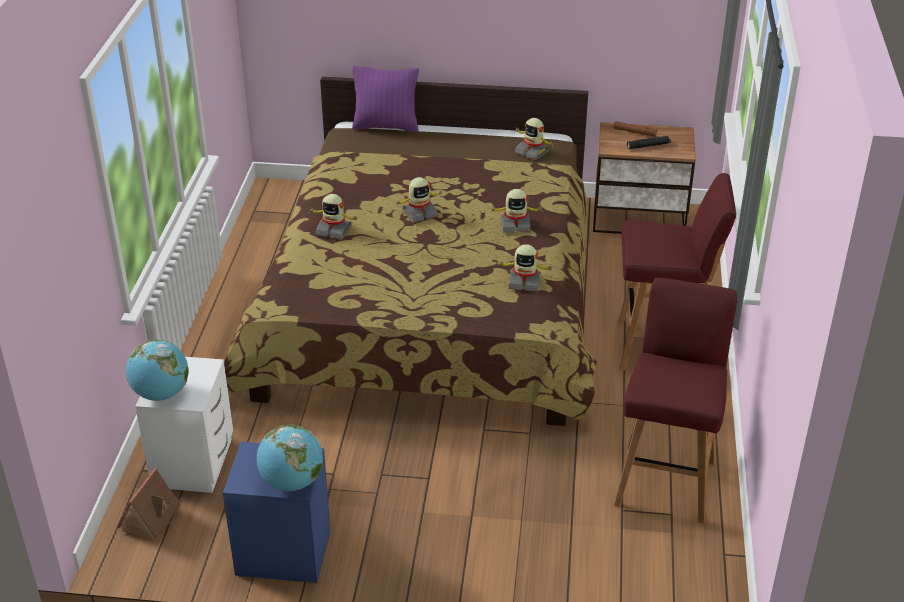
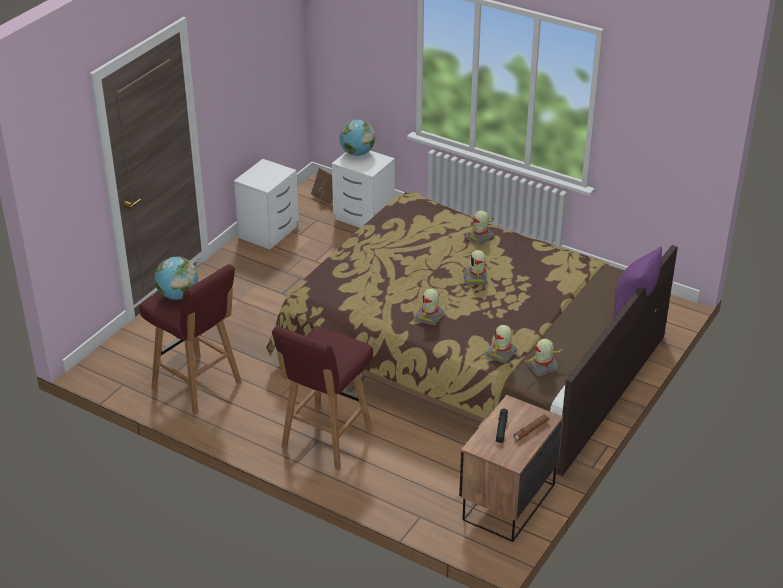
camera: 115 degrees right, 0 degrees up
(281, 551) = (270, 231): blue nightstand -> white nightstand
(292, 482) = (250, 178): globe -> globe (178, 295)
(524, 282) = (356, 299): toy robot -> toy robot (501, 354)

